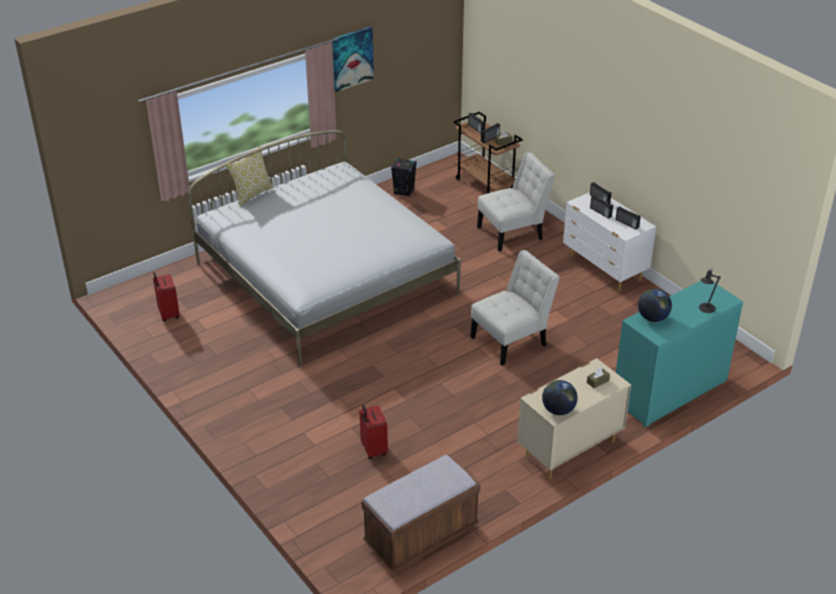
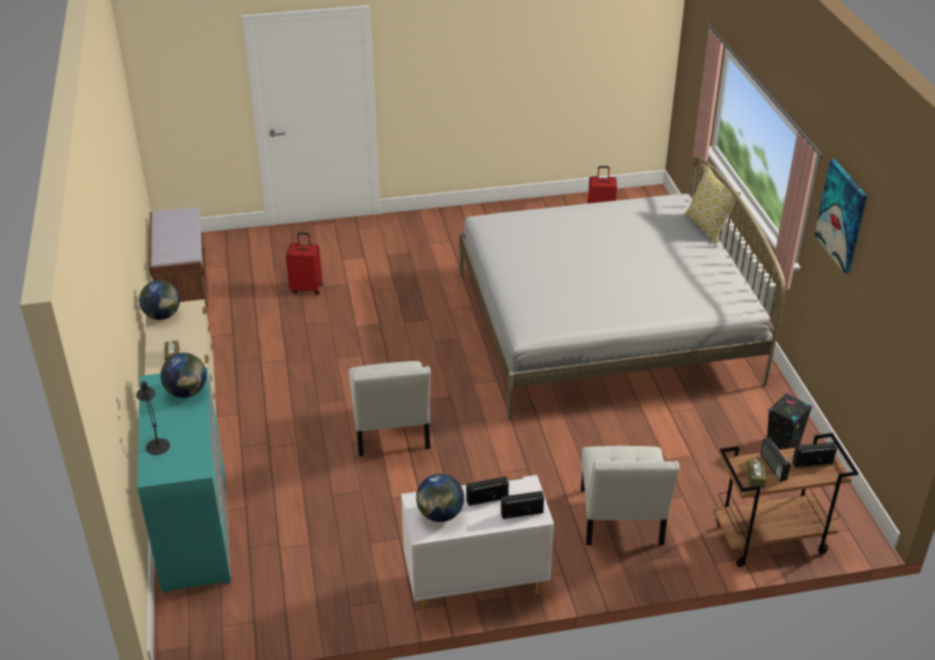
camera: 115 degrees right, 0 degrees up
(627, 223) = (440, 514): radio -> globe

